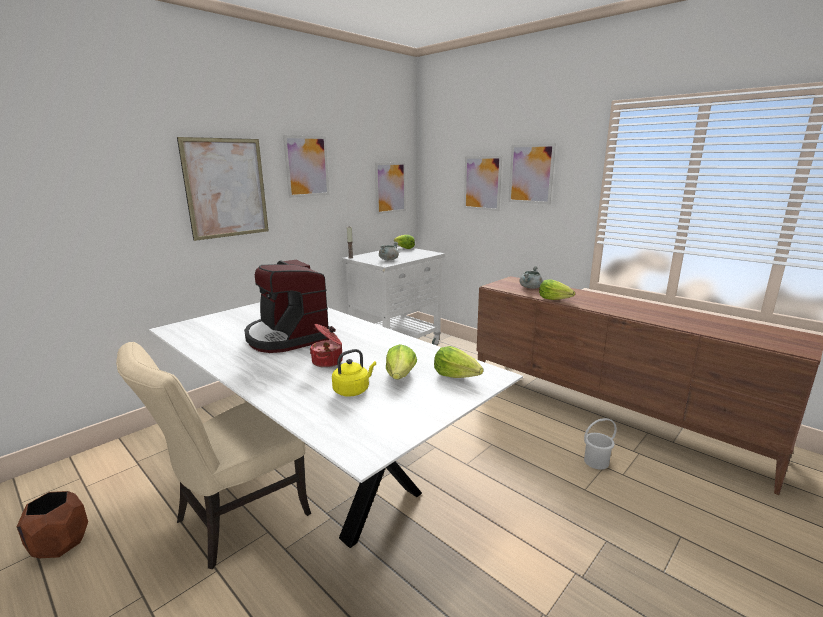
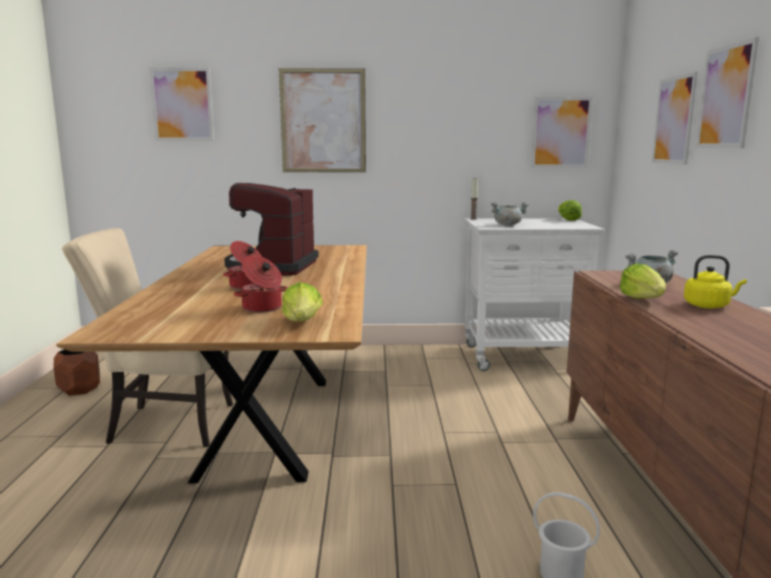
camera: 45 degrees right, 5 degrees down
(307, 166) = (425, 100): picture -> picture (182, 104)
(321, 468) = (270, 422): white dining table -> brown dining table
(353, 390) = (205, 305): yellow kettle -> yellow kettle (708, 306)
(400, 376) = (262, 308): lettuce -> cooking pot

